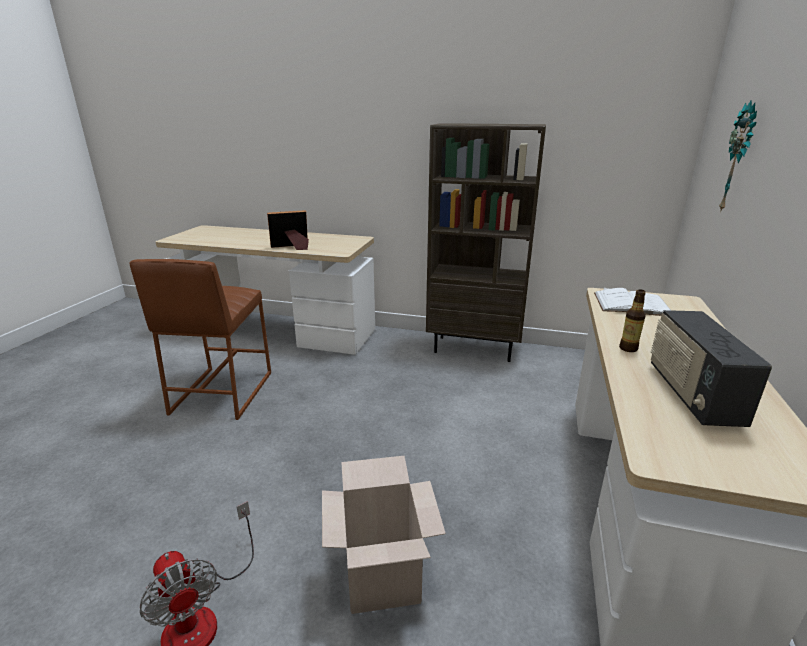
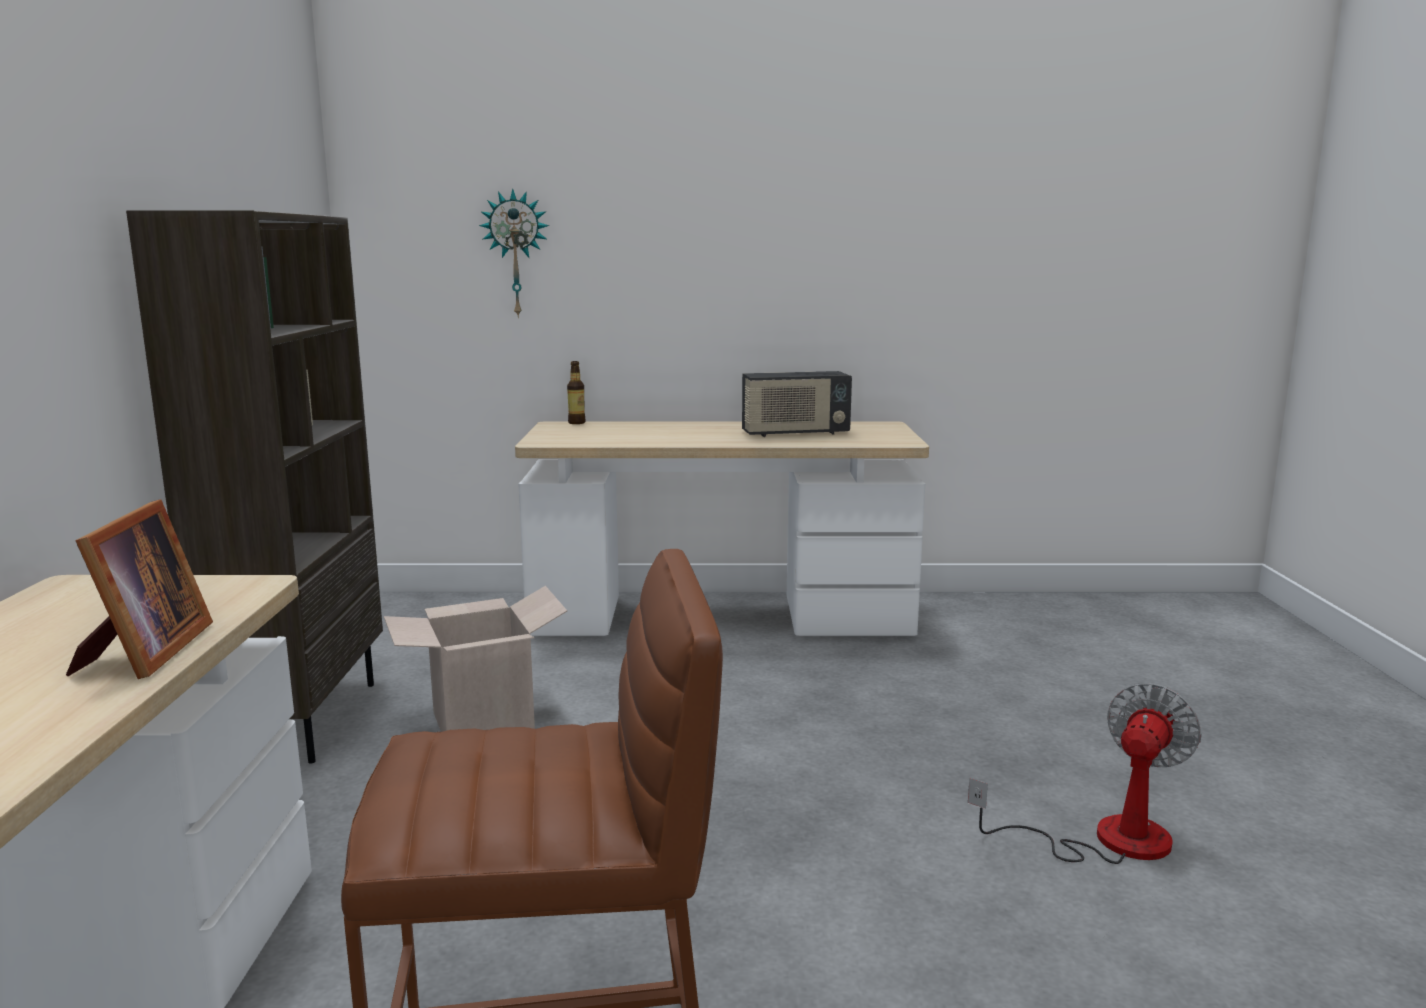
camera: 105 degrees left, 10 degrees down
(292, 247) = (143, 653): picture frame -> picture frame turned 150 degrees counterclockwise
(382, 575) = (935, 734): cardboard box -> cardboard box (483, 722)
(628, 348) = (715, 441): bottle -> bottle (576, 423)
(632, 304) = (578, 436): white book -> none

